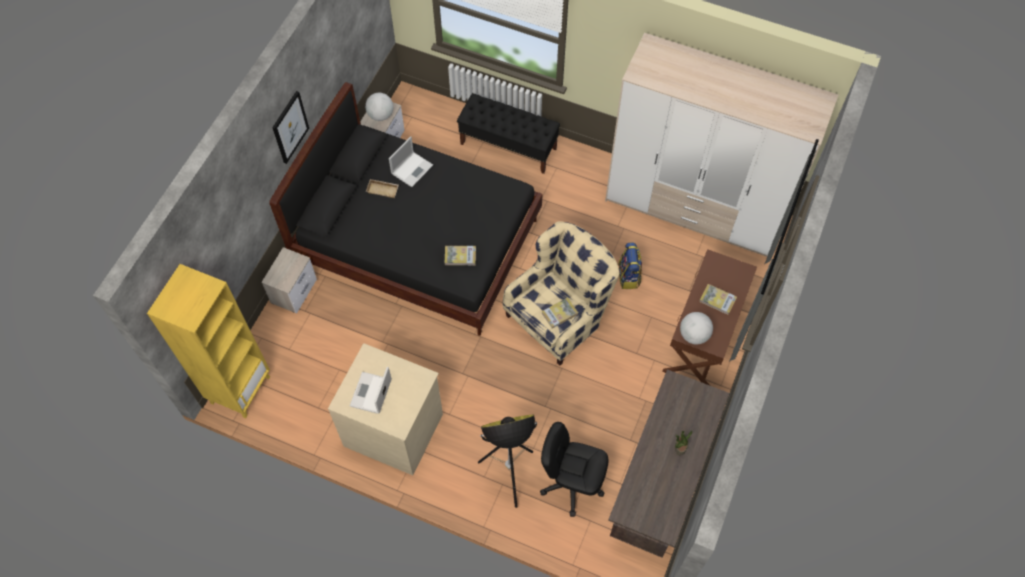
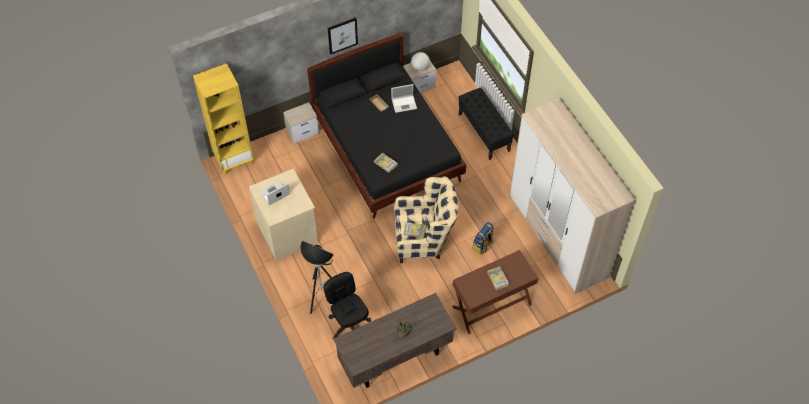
camera: 40 degrees right, 5 degrees down
(694, 335) = (466, 286): globe -> none

